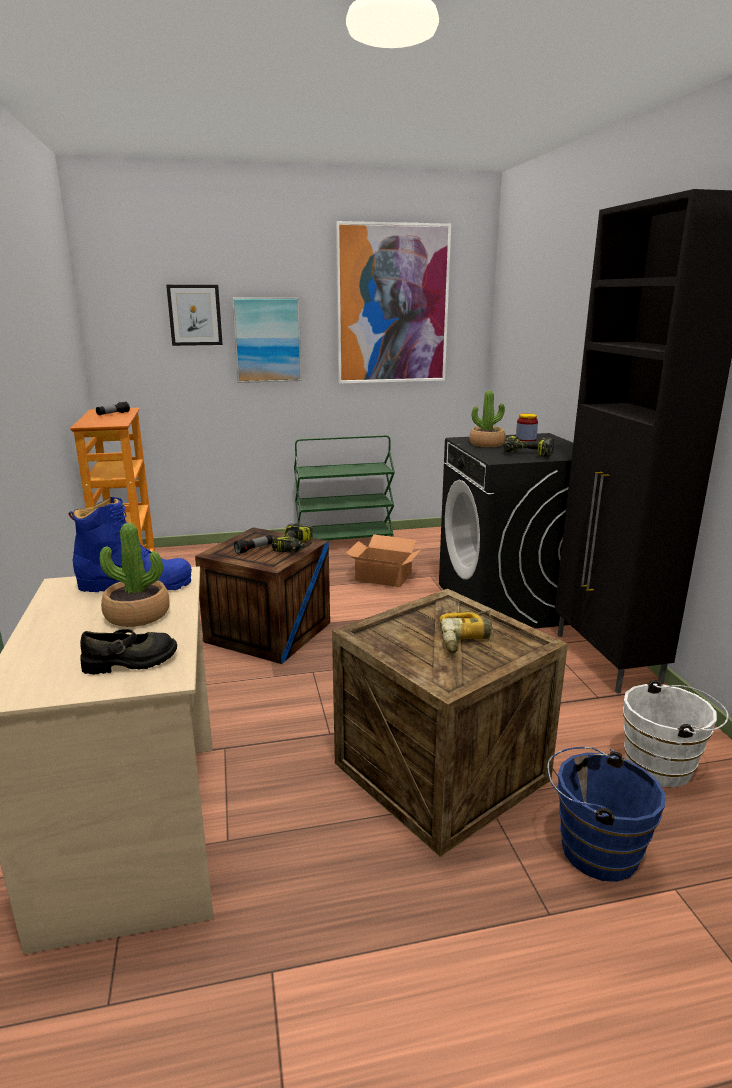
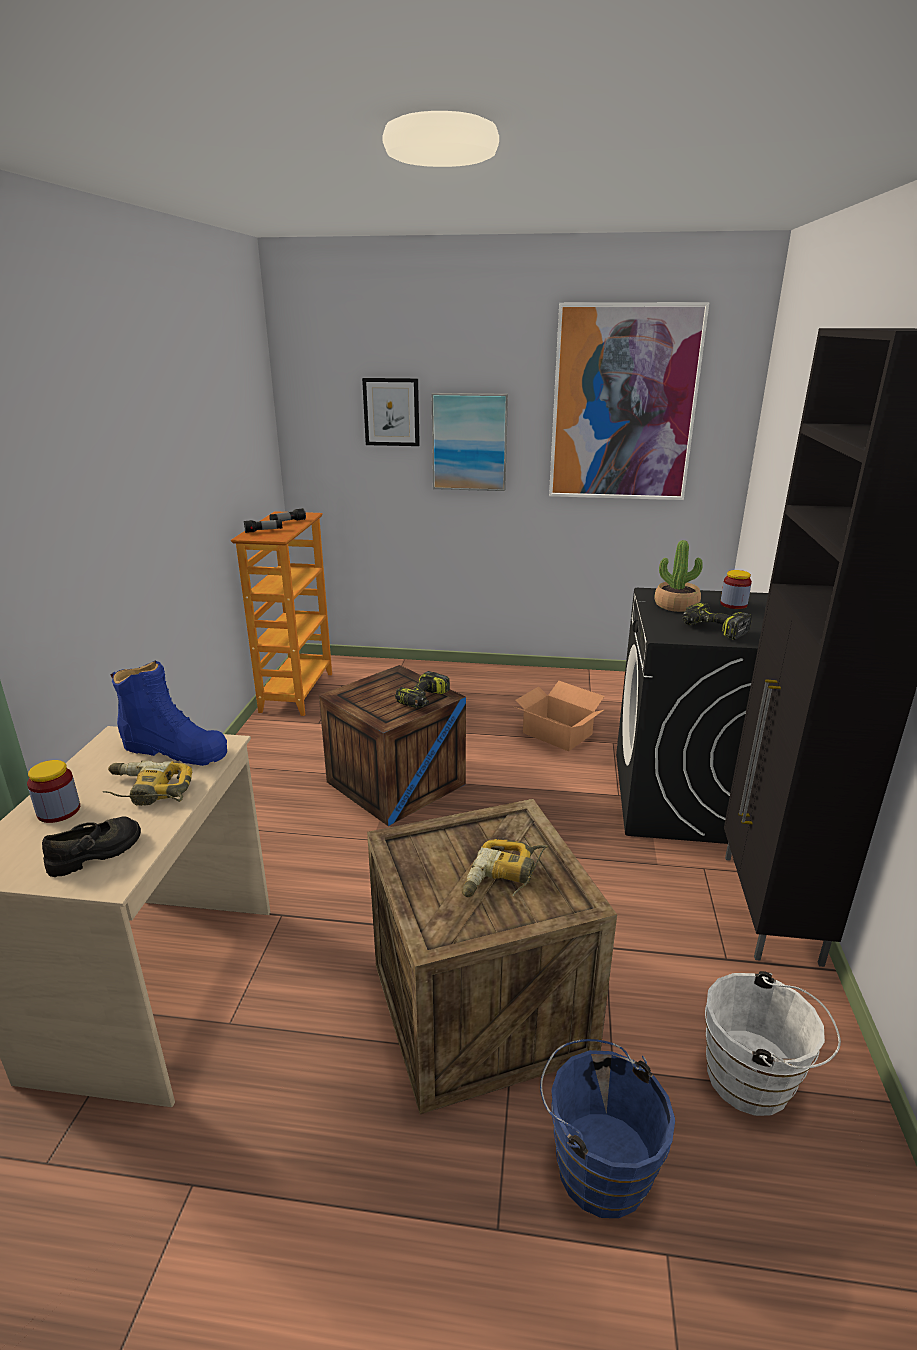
camera: 20 degrees right, 5 degrees up
(57, 641) = (59, 811): none -> jar
(131, 662) = (96, 853): black shoe -> black shoe turned 45 degrees counterclockwise
(137, 615) = (147, 792): potted plant -> power drill
(254, 549) = (381, 696): flashlight -> flashlight (263, 531)
(344, 542) = (538, 679): green cart -> none

